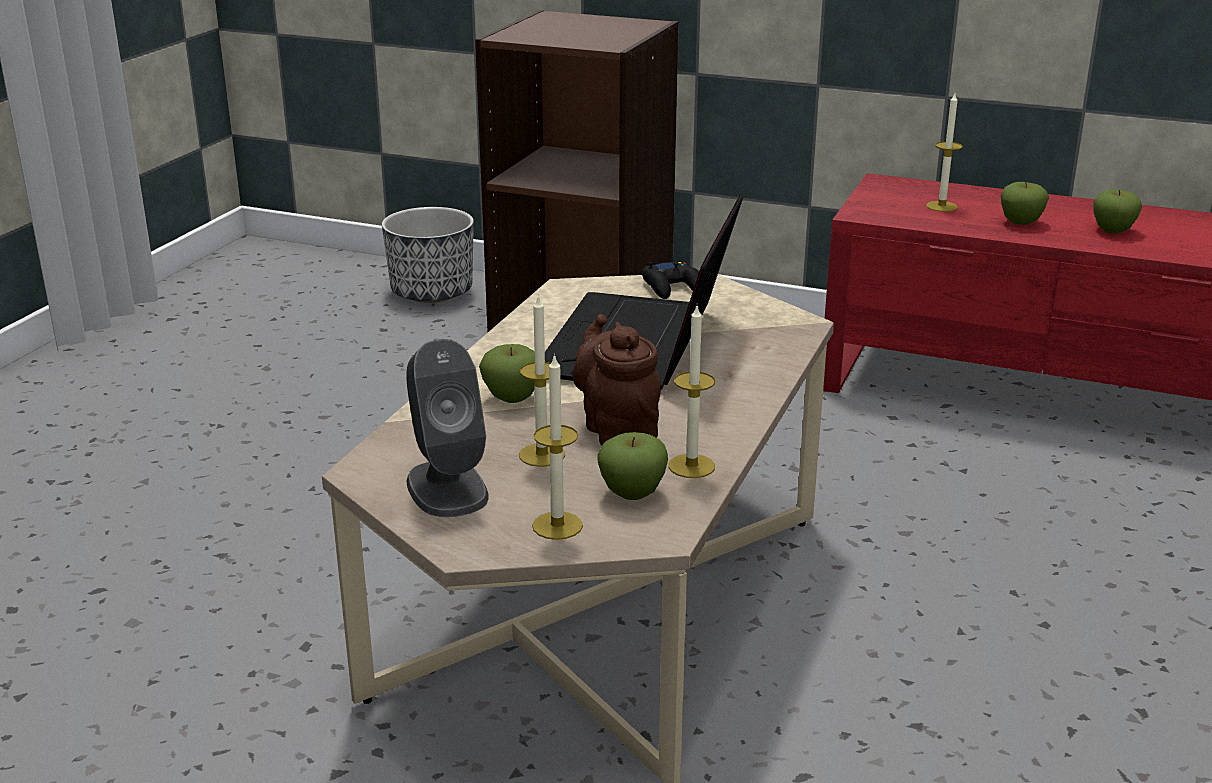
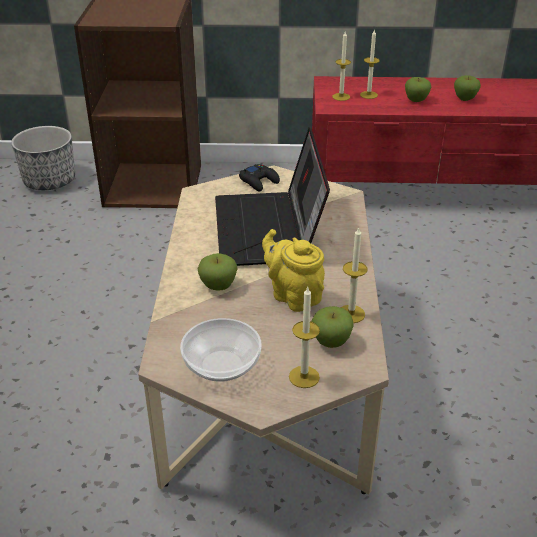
camera: 20 degrees left, 10 degrees up
(446, 488) = (222, 364): grey speaker -> bowl
(542, 455) = (262, 326): candle -> candle (341, 97)
(617, 429) = (293, 296): brown teapot -> yellow teapot

